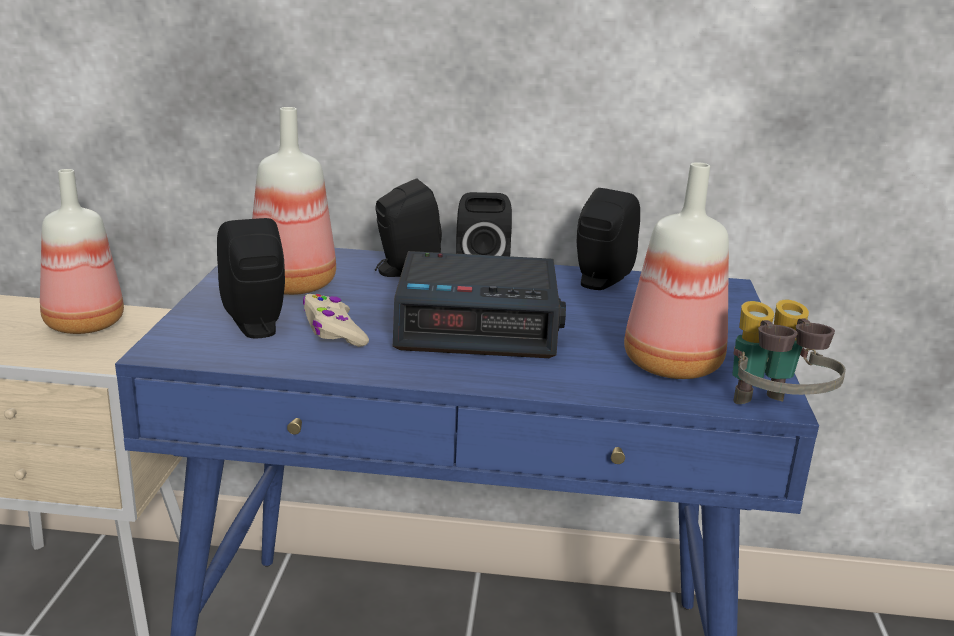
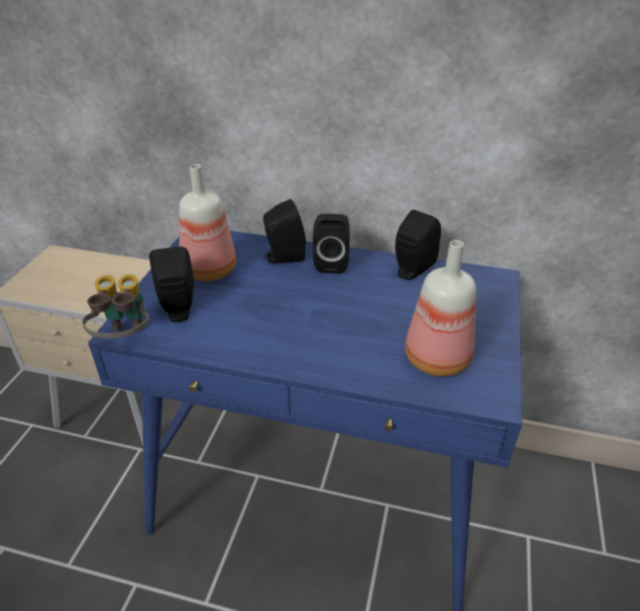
camera: 10 degrees right, 15 degrees up
(83, 325) = (97, 274): bottle -> none
(333, 331) = (224, 317): beige game controller -> none
(478, 323) = (319, 312): alarm clock -> none
(772, 414) = (491, 412): binoculars -> binoculars (125, 339)

